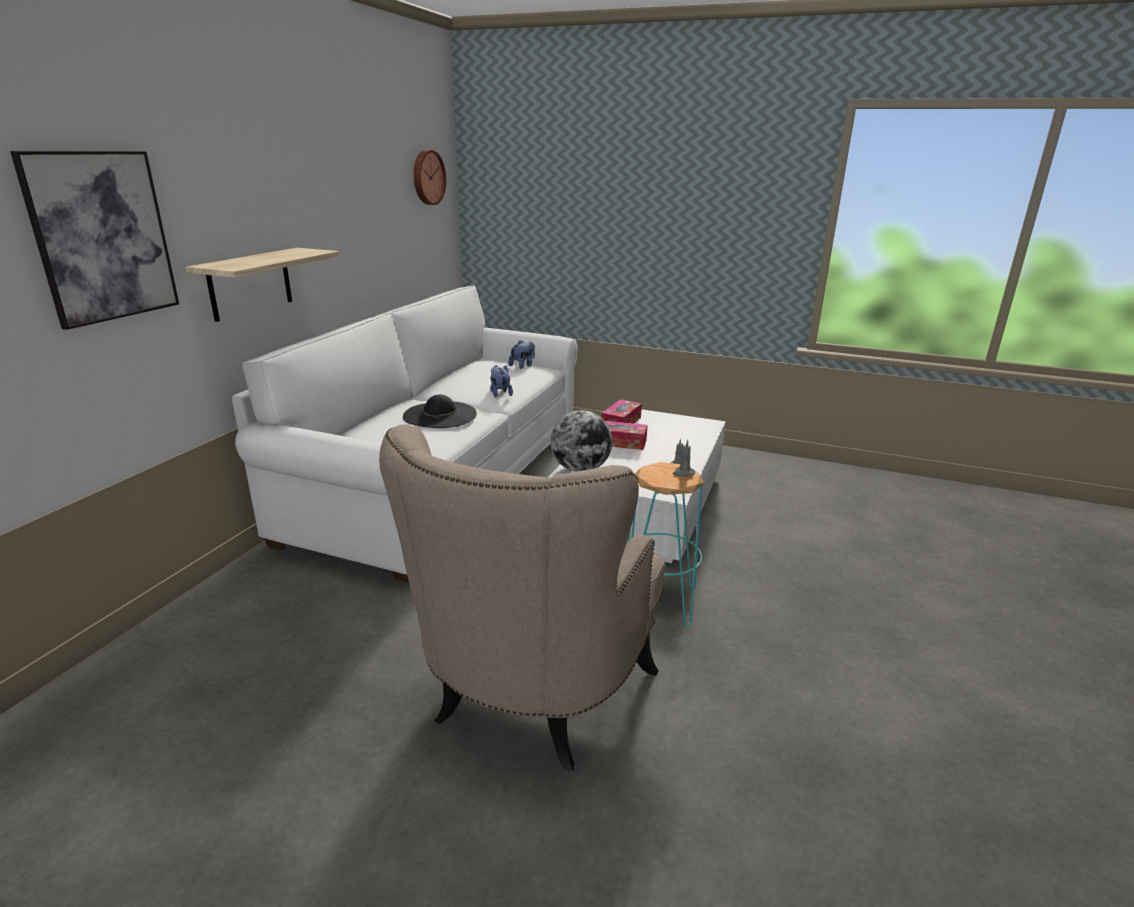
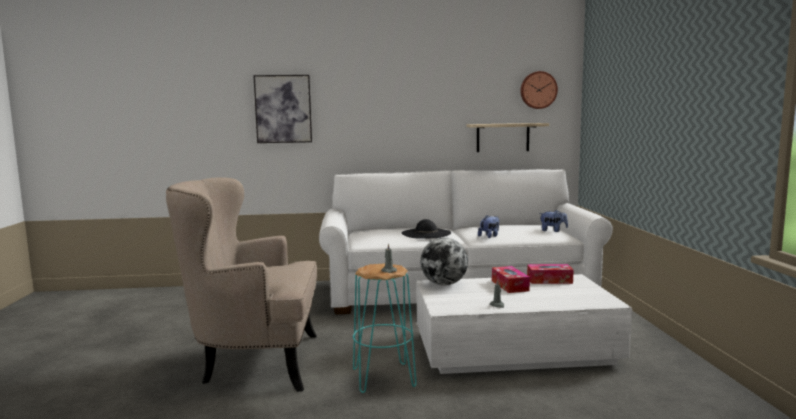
camera: 65 degrees right, 15 degrees down
(250, 284) = (360, 139): shelf -> shelf (502, 137)

